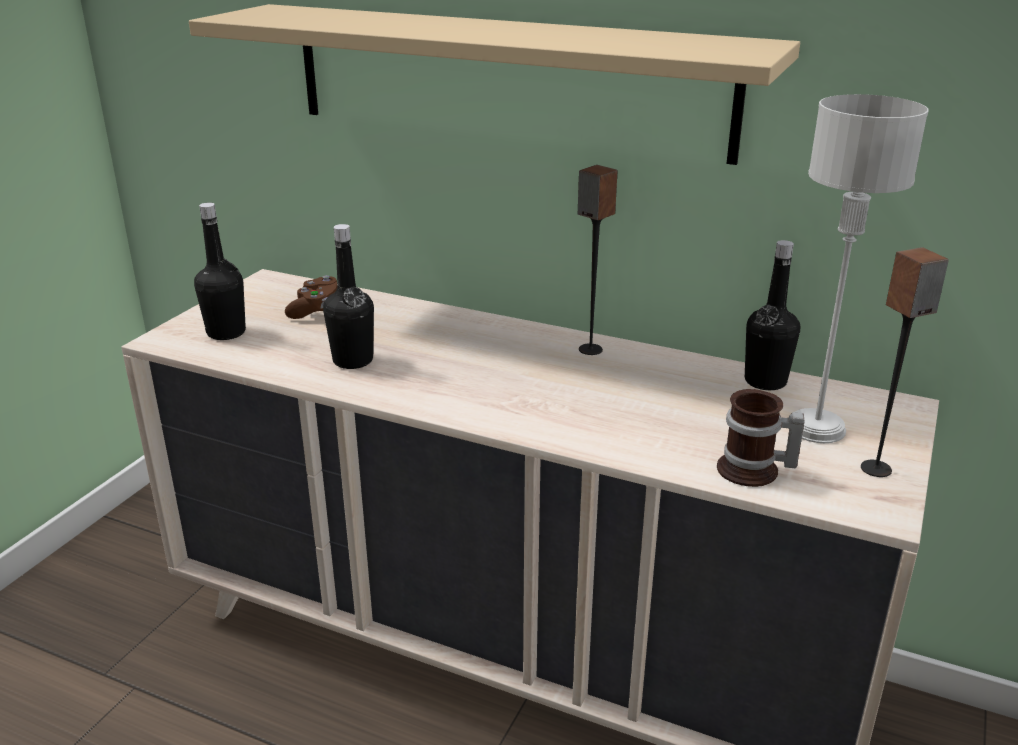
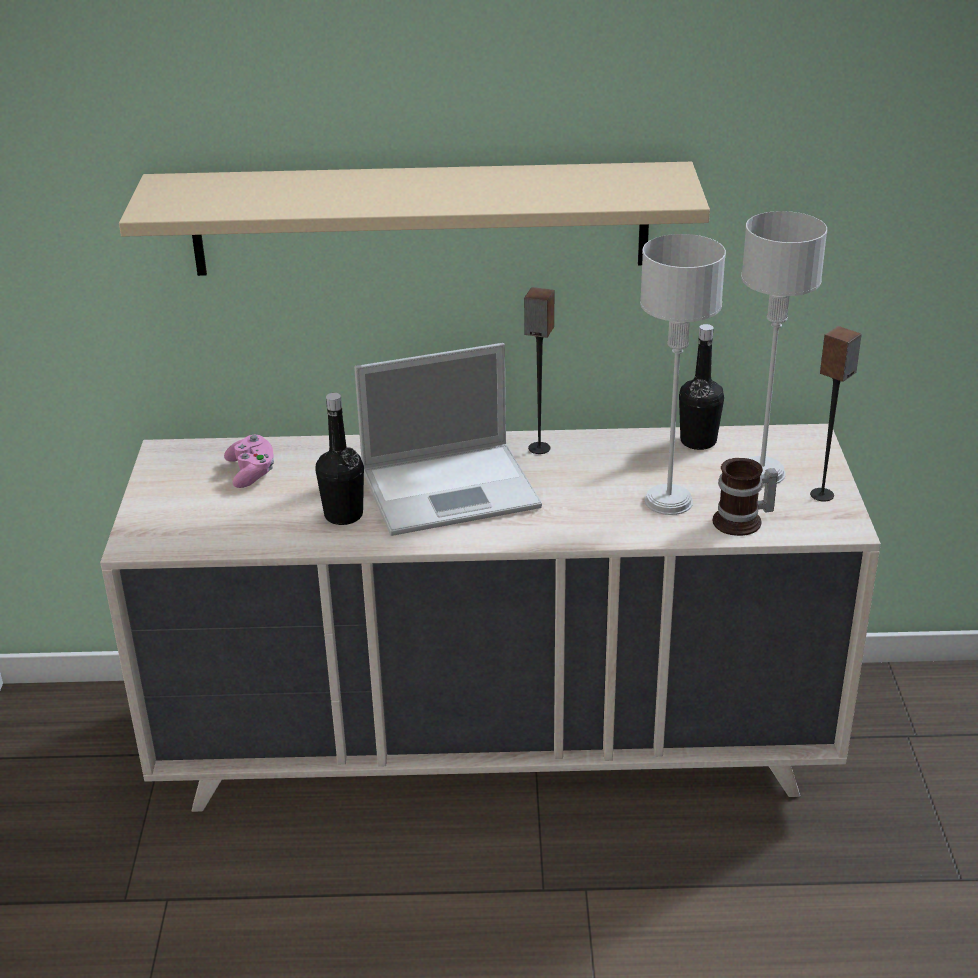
camera: 25 degrees left, 5 degrees up
(226, 333) = (191, 519): black bottle -> none
(315, 310) = (252, 472): brown game controller -> pink game controller
(474, 363) = (453, 488): none -> laptop
(683, 429) = (668, 501): none -> grey table lamp

